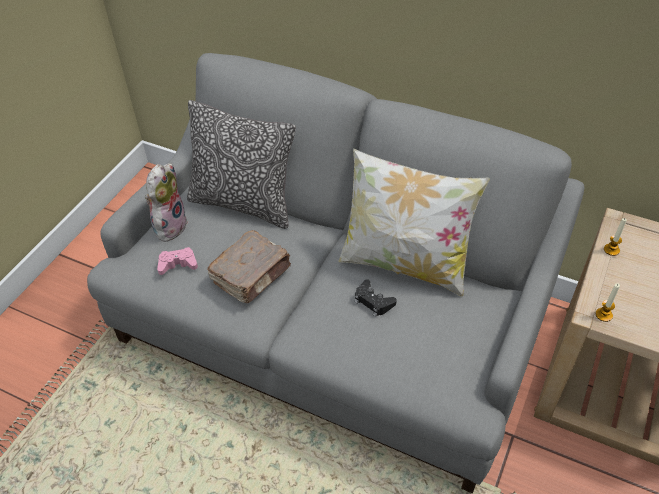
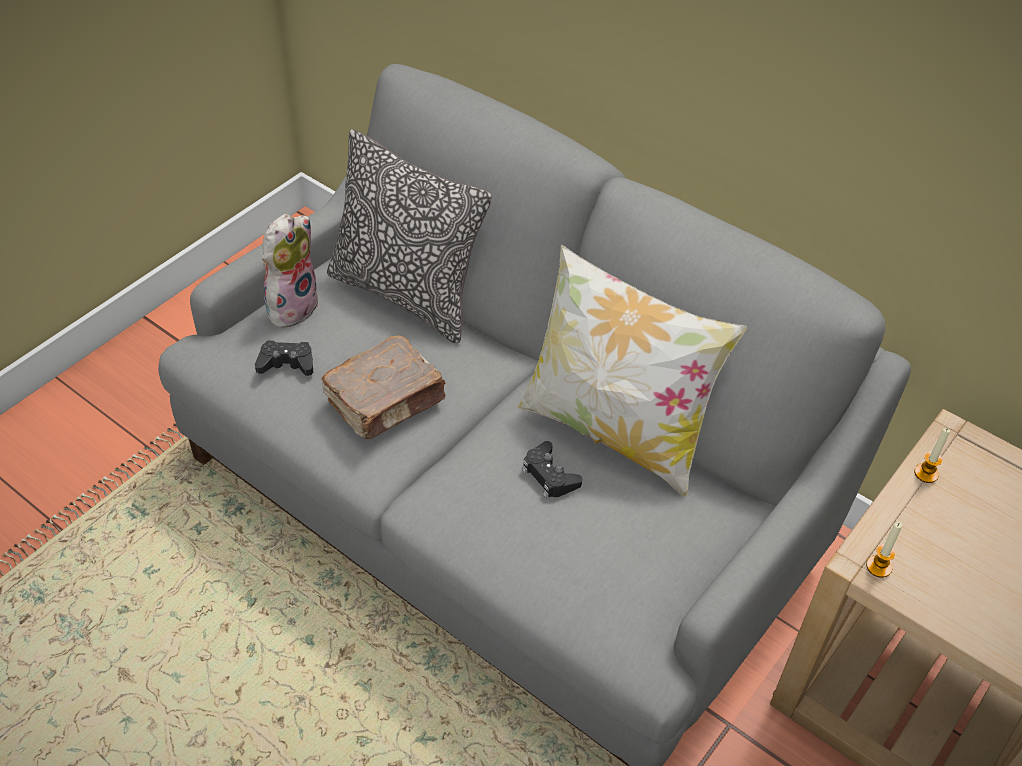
camera: 10 degrees right, 0 degrees up
(178, 264) = (287, 364): pink game controller -> black game controller

